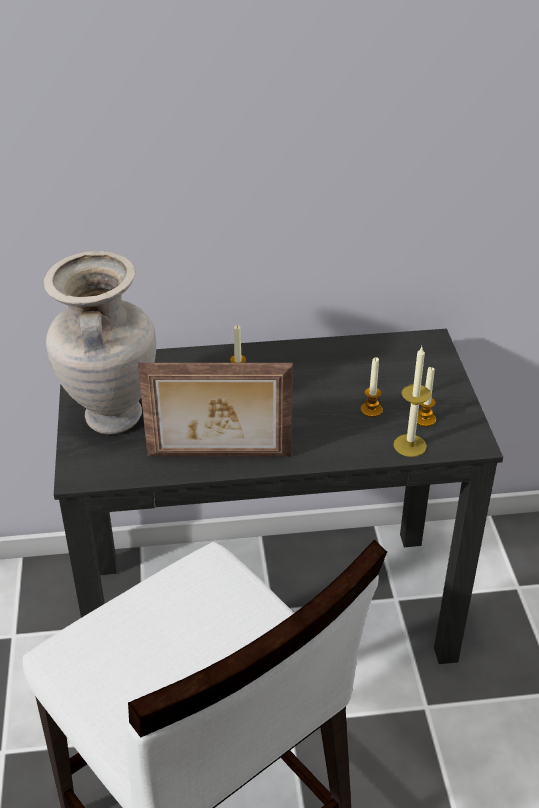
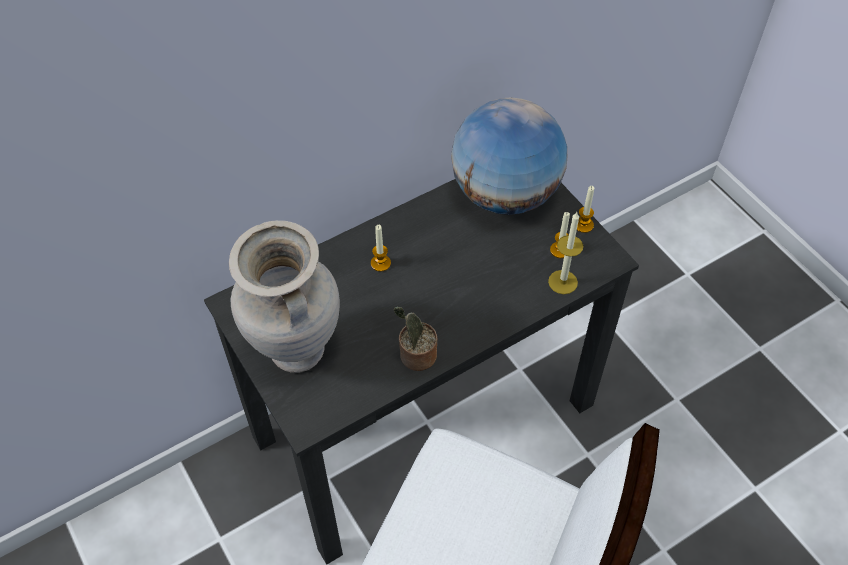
camera: 25 degrees left, 15 degrees up
(219, 457) = (415, 356): picture frame -> potted plant
(371, 410) = (512, 257): candle -> candle (583, 225)
(397, 360) = (504, 194): none -> globe

